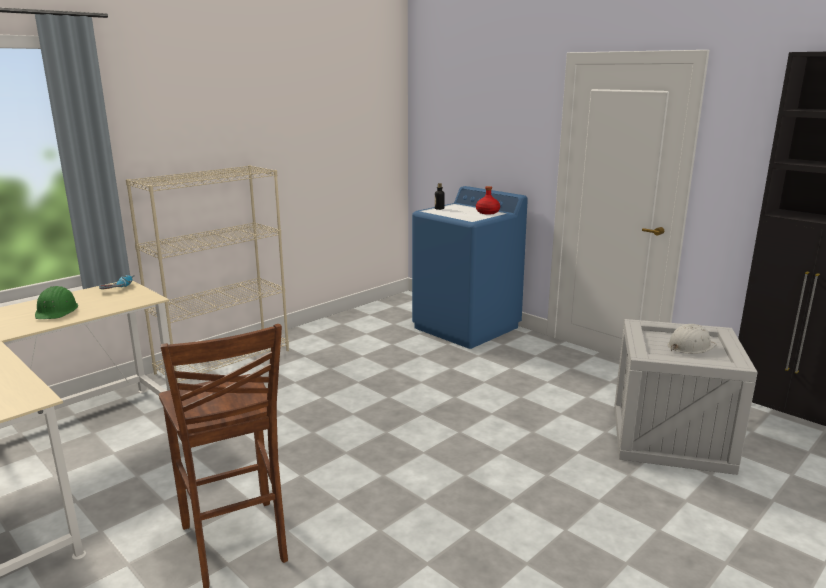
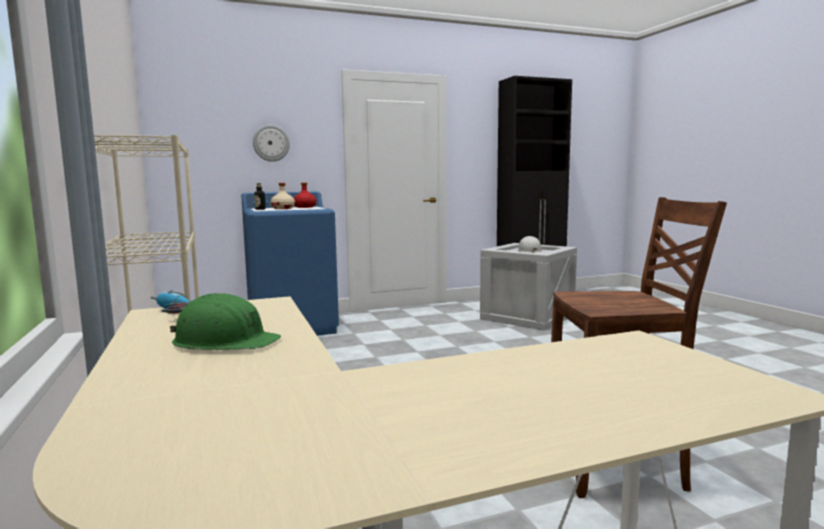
camera: 65 degrees left, 10 degrees down
(456, 211) = (283, 208): none -> beige bottle
(493, 137) = (271, 143): none -> wall clock

